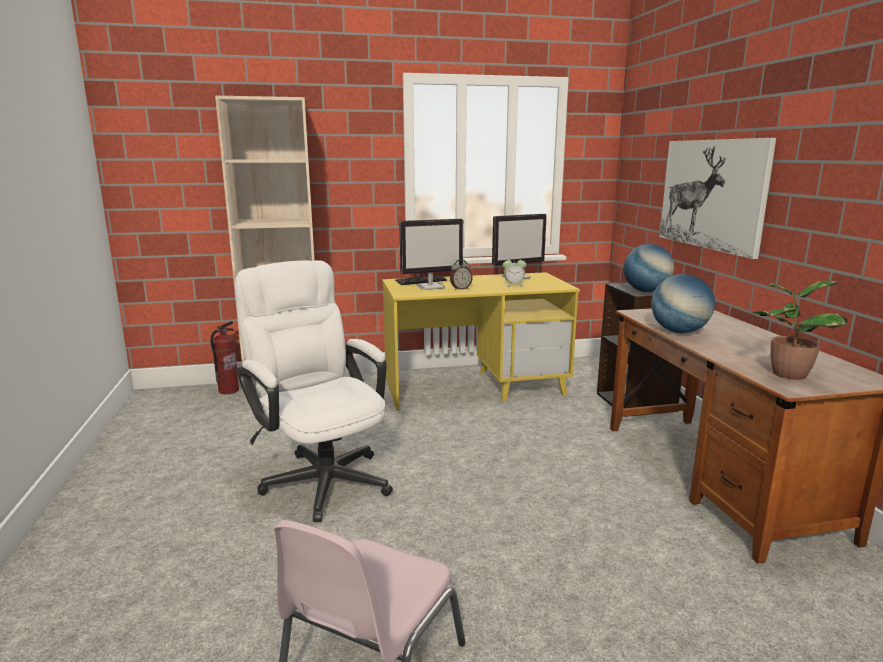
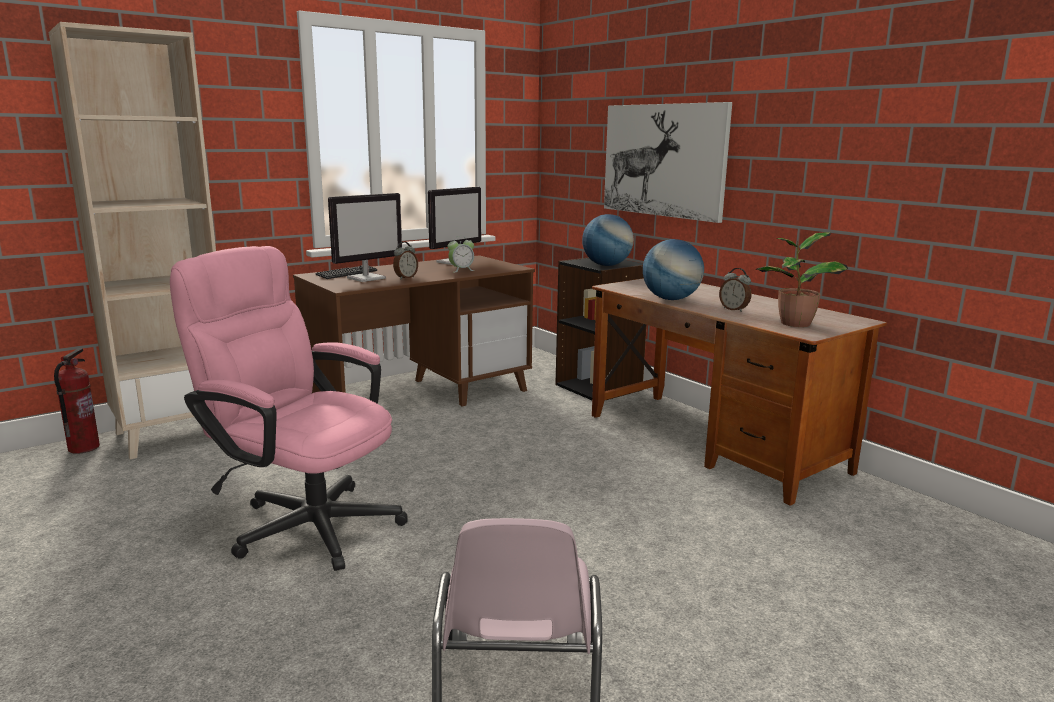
camera: 25 degrees left, 0 degrees up
(321, 476) = (304, 522): white office chair -> pink office chair
(476, 387) = (421, 396): yellow desk -> brown desk
(735, 350) = (734, 309): none -> alarm clock

